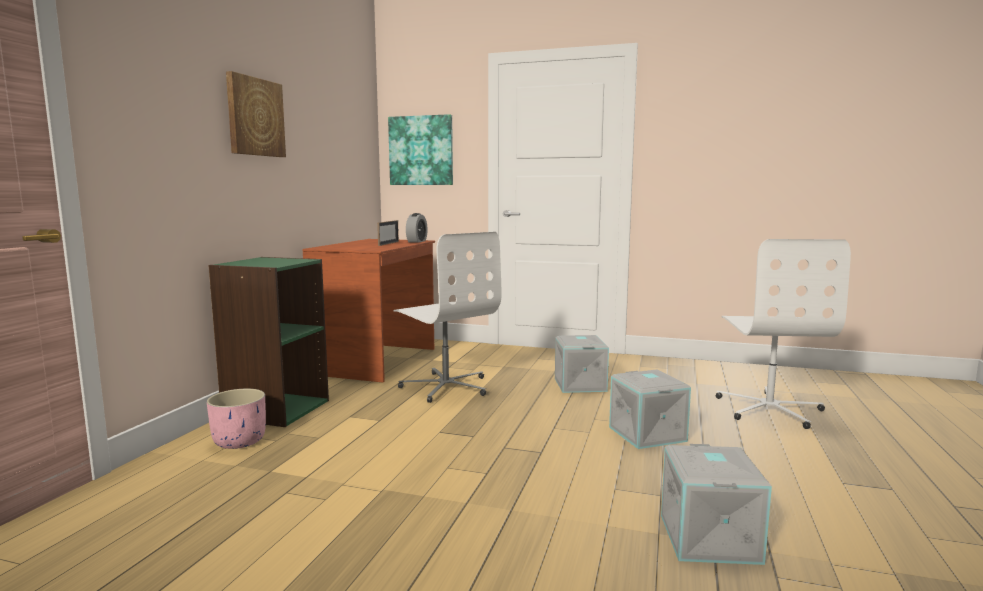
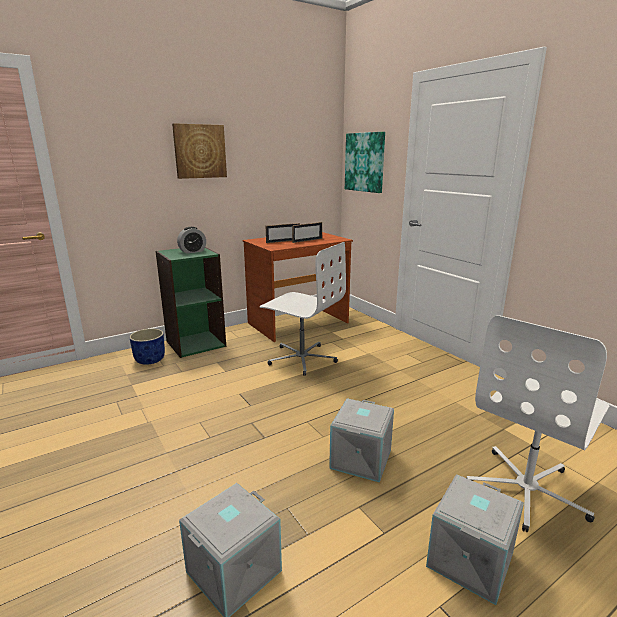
camera: 40 degrees right, 10 degrees up
(240, 441) = (150, 359): pink planter -> blue planter
(362, 245) = (283, 241): none -> picture frame
(417, 241) = (334, 240): alarm clock -> alarm clock (192, 251)
(446, 387) = (302, 358): white office chair -> white office chair turned 60 degrees counterclockwise
(579, 384) = (393, 390): grey storage box -> grey storage box (468, 558)

